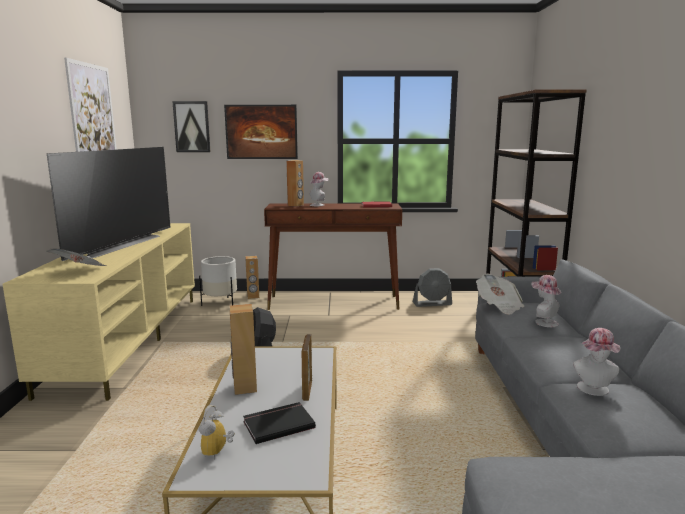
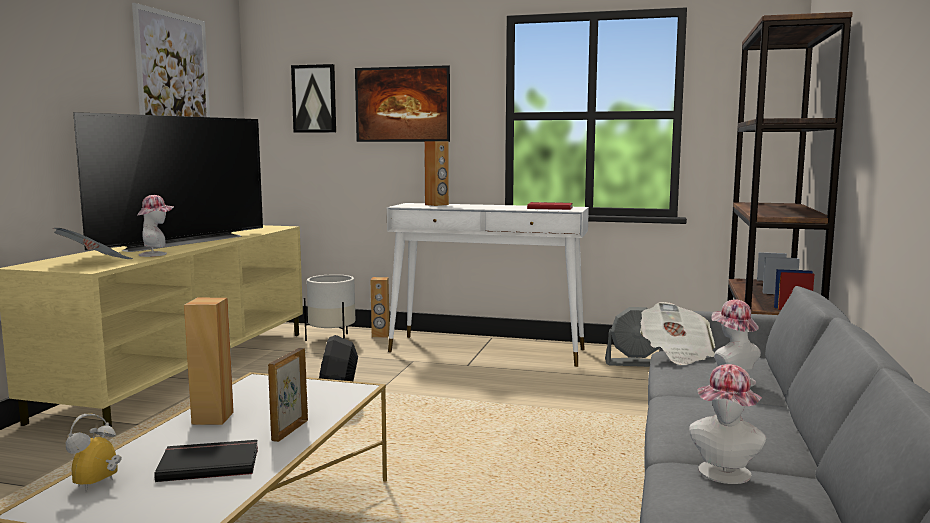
camera: 15 degrees right, 5 degrees down
(318, 205) = (469, 205): hat -> hat (157, 254)
(334, 302) = (487, 350): brown console table -> white console table

